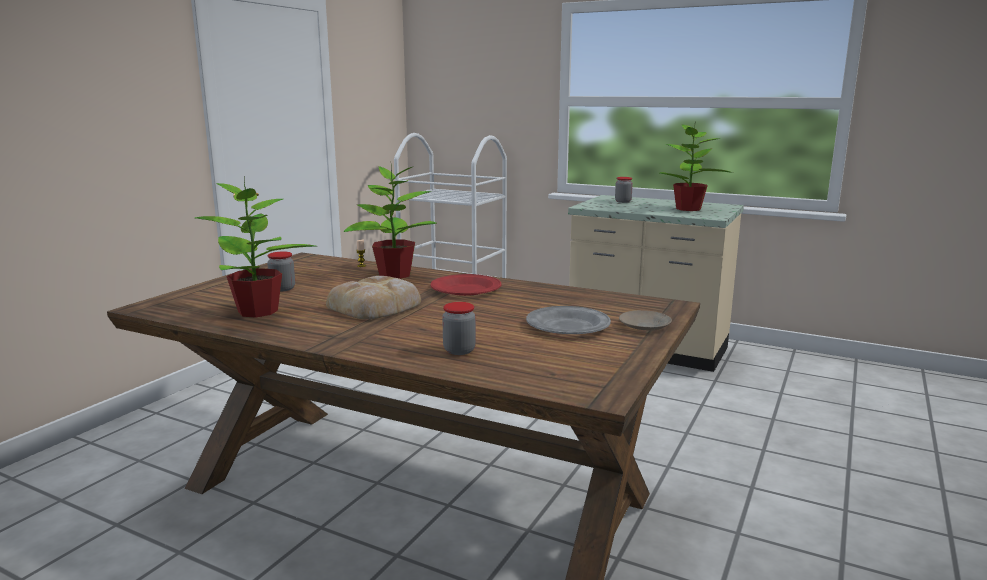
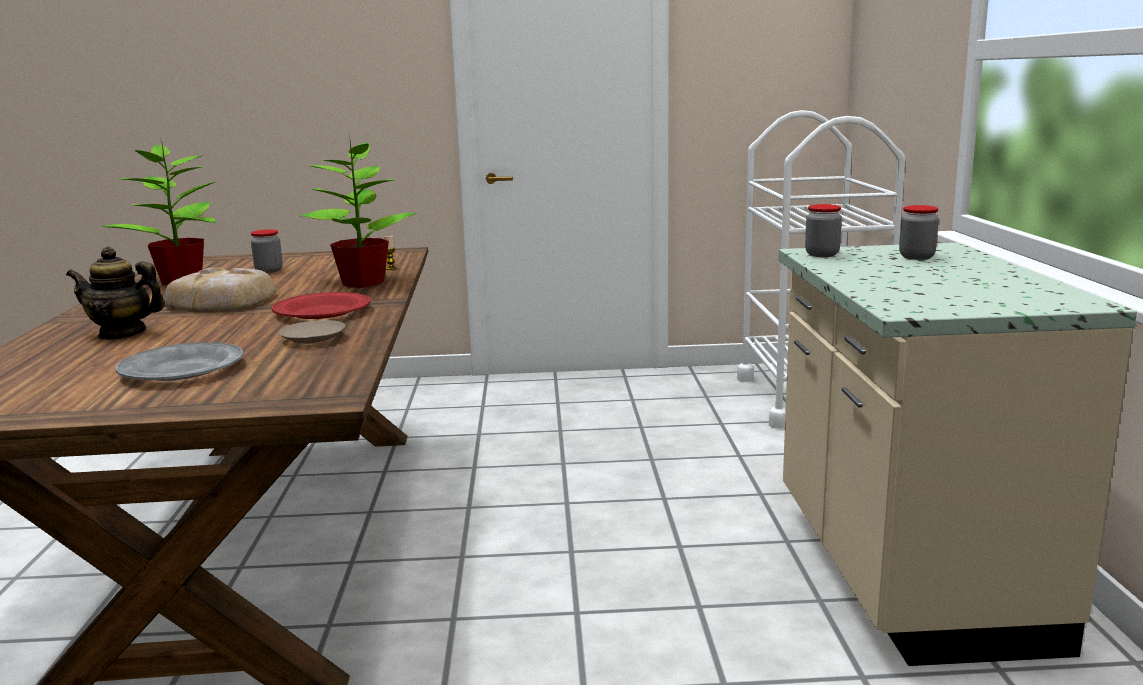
camera: 60 degrees right, 0 degrees up
(431, 335) = (122, 334): none -> teapot
(459, 350) = (66, 350): jar -> jar (822, 254)
(645, 326) = (198, 400): beige plate -> beige plate (313, 339)
(688, 209) = (948, 290): potted plant -> none

